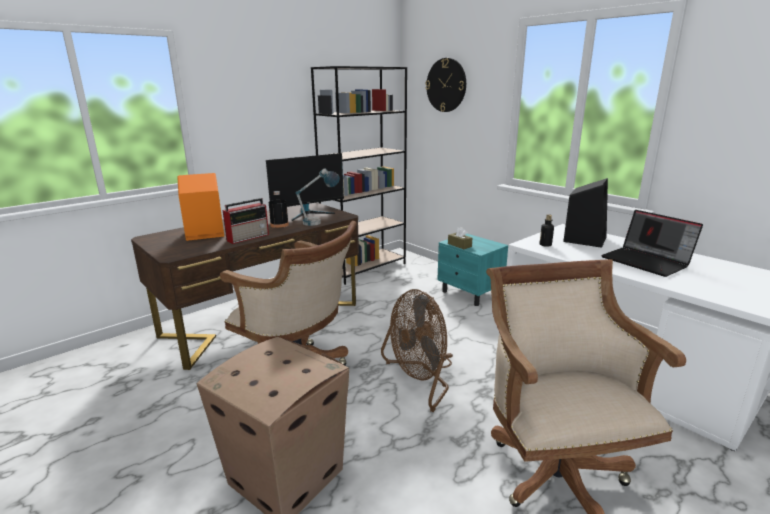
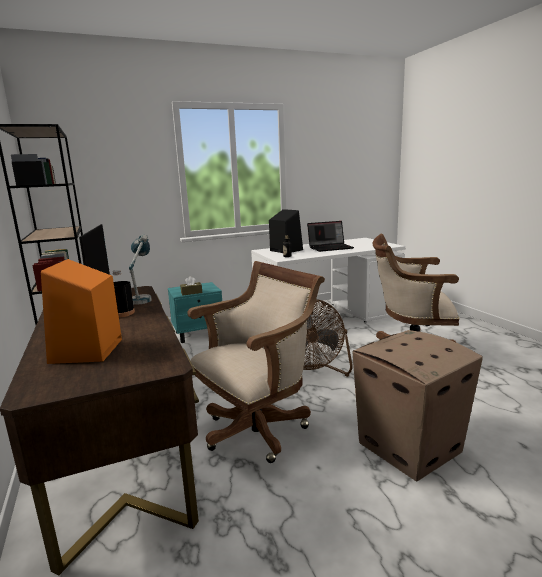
camera: 70 degrees left, 5 degrees down
(249, 237) = (148, 327): radio -> none
(446, 85) = (97, 157): wall clock -> none

